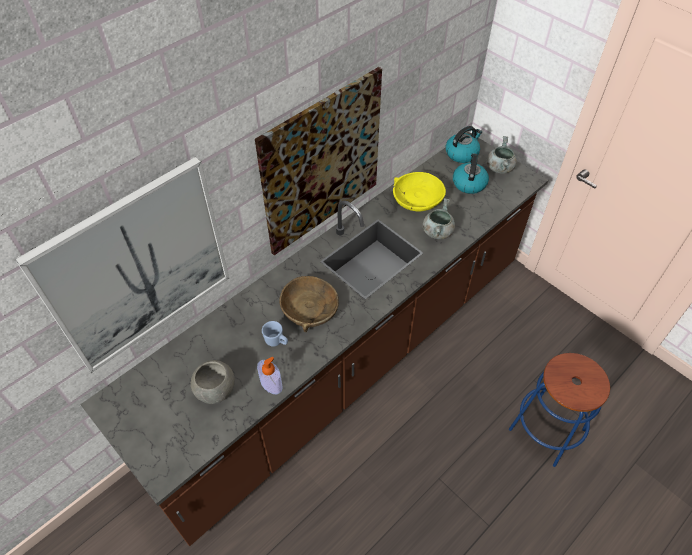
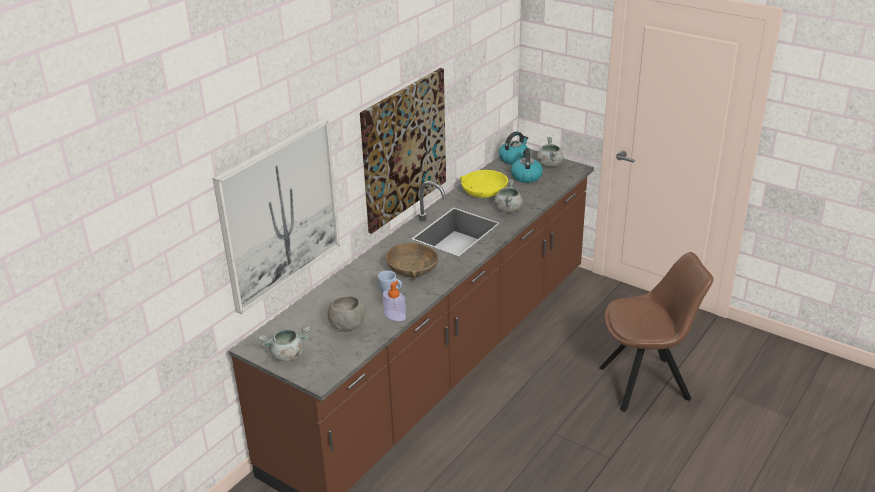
camera: 10 degrees left, 20 degrees down
(139, 426) = (287, 355): none -> grey cooking pot
(547, 429) = (645, 383): blue stool -> brown chair

